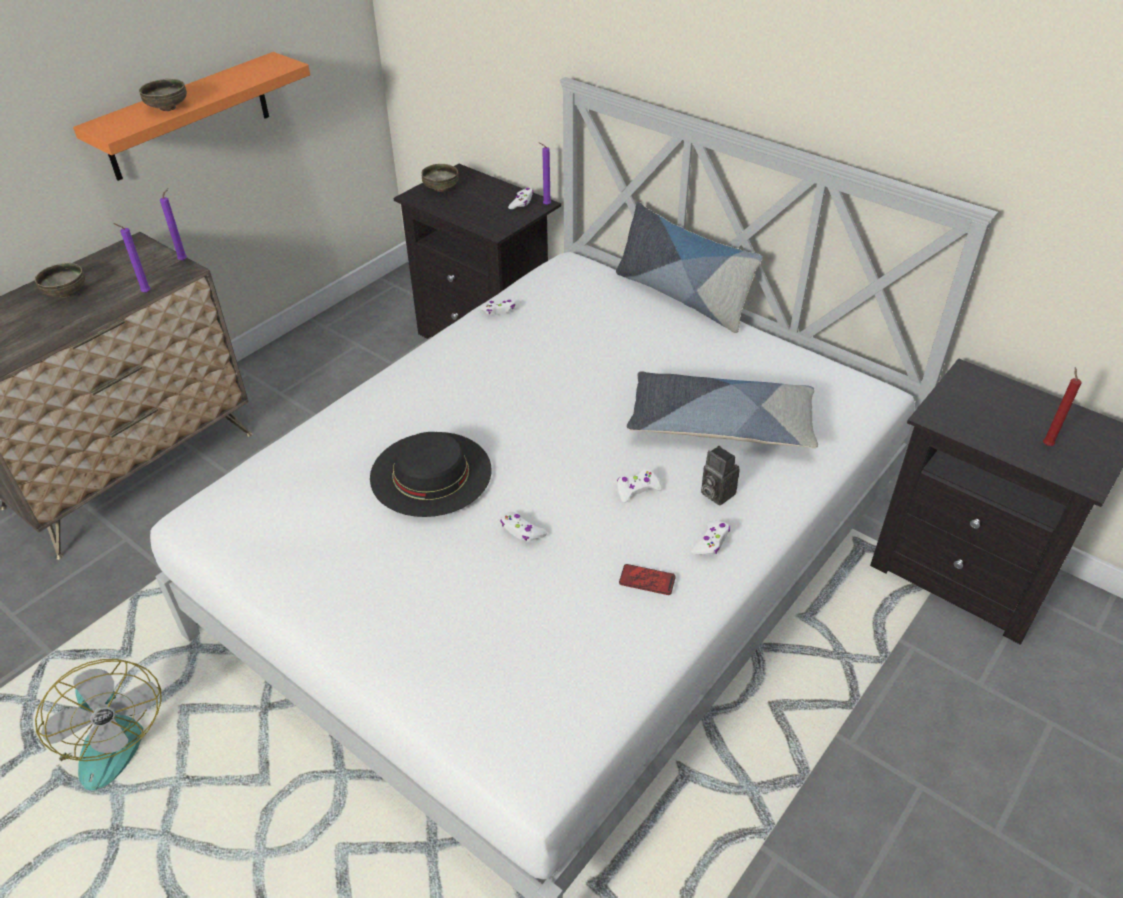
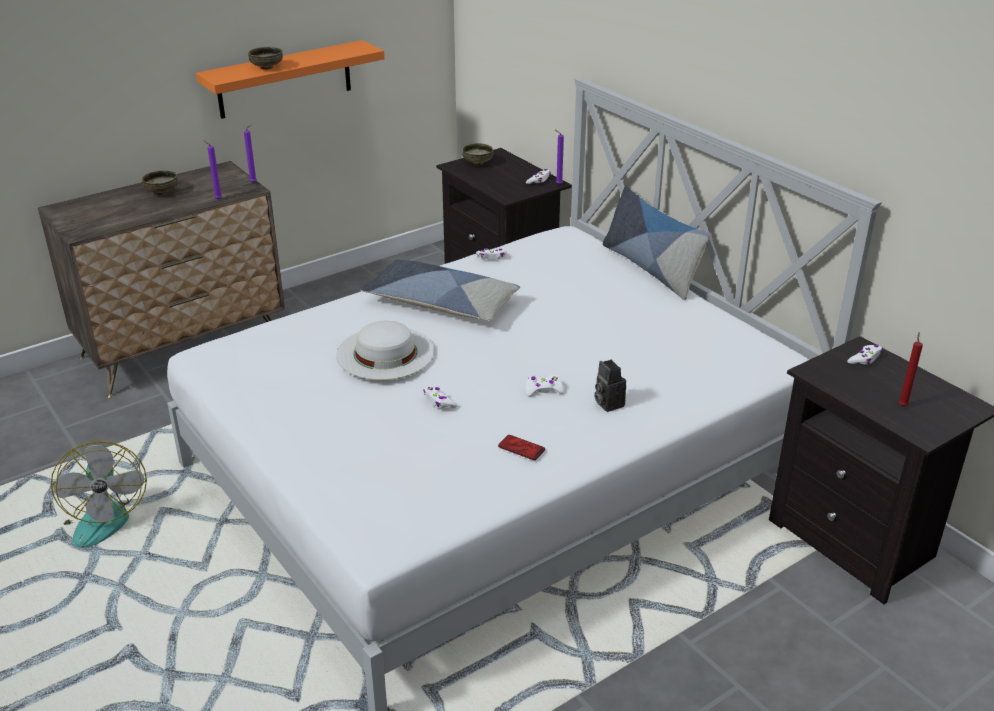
camera: 15 degrees right, 10 degrees down
(430, 473) = (385, 352): black hat -> white hat
(711, 542) = (586, 434): white game controller -> white game controller (865, 359)
(720, 424) = (636, 359): pillow -> pillow (441, 303)

